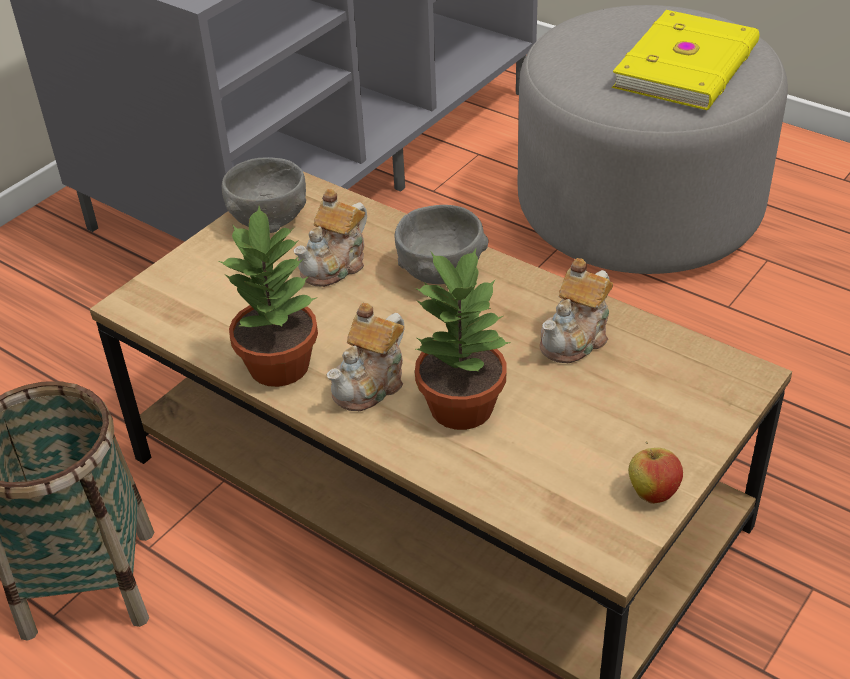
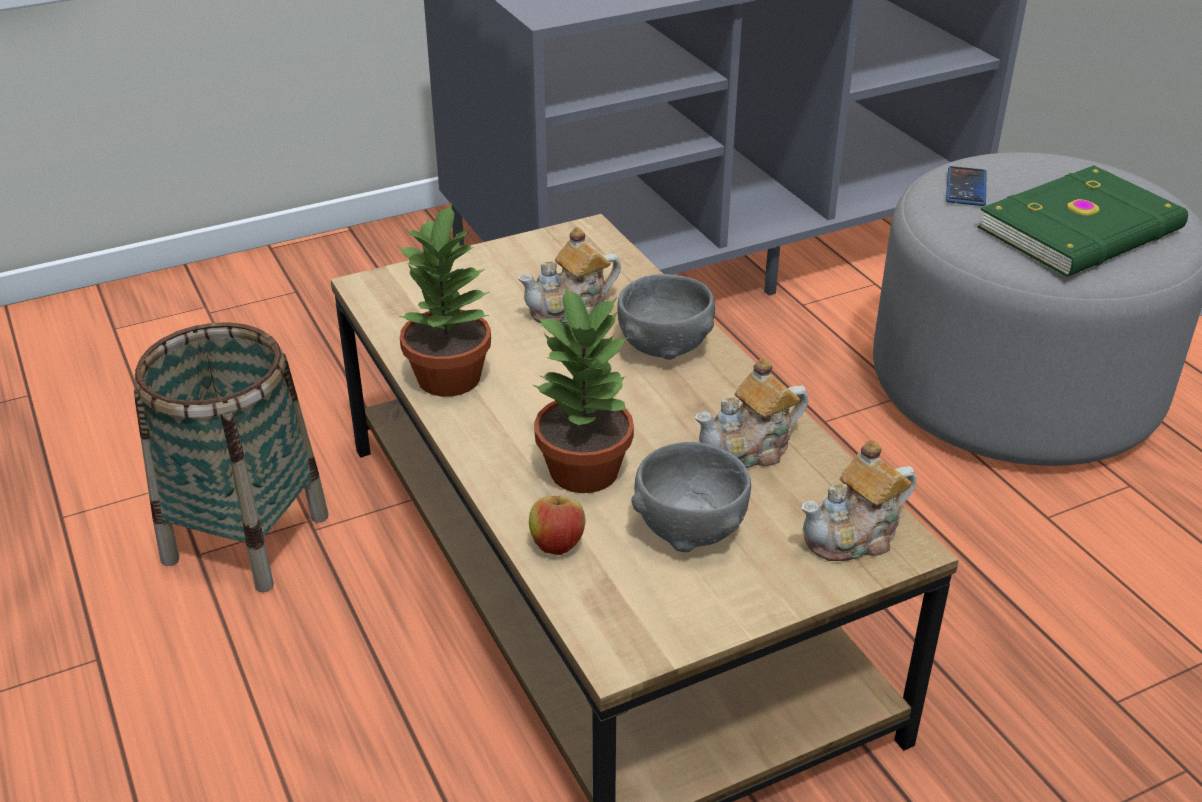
camera: 25 degrees right, 5 degrees down
(268, 220) = (541, 253): grey bowl -> grey bowl (689, 528)
(371, 383) = (518, 421): teapot -> teapot (854, 536)
(577, 55) = (966, 187): none -> phone
(652, 492) = (707, 616): apple -> apple (557, 545)
(689, 67) = (1083, 230): yellow book -> green book

